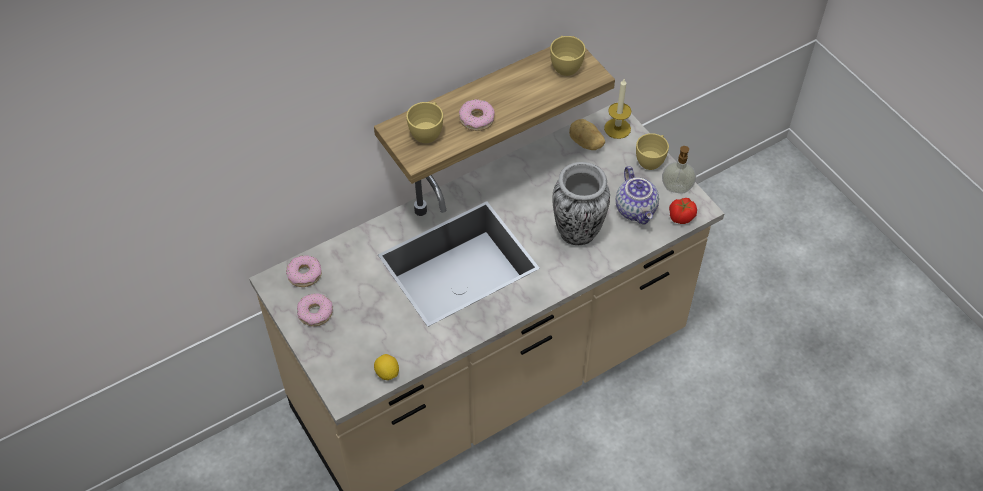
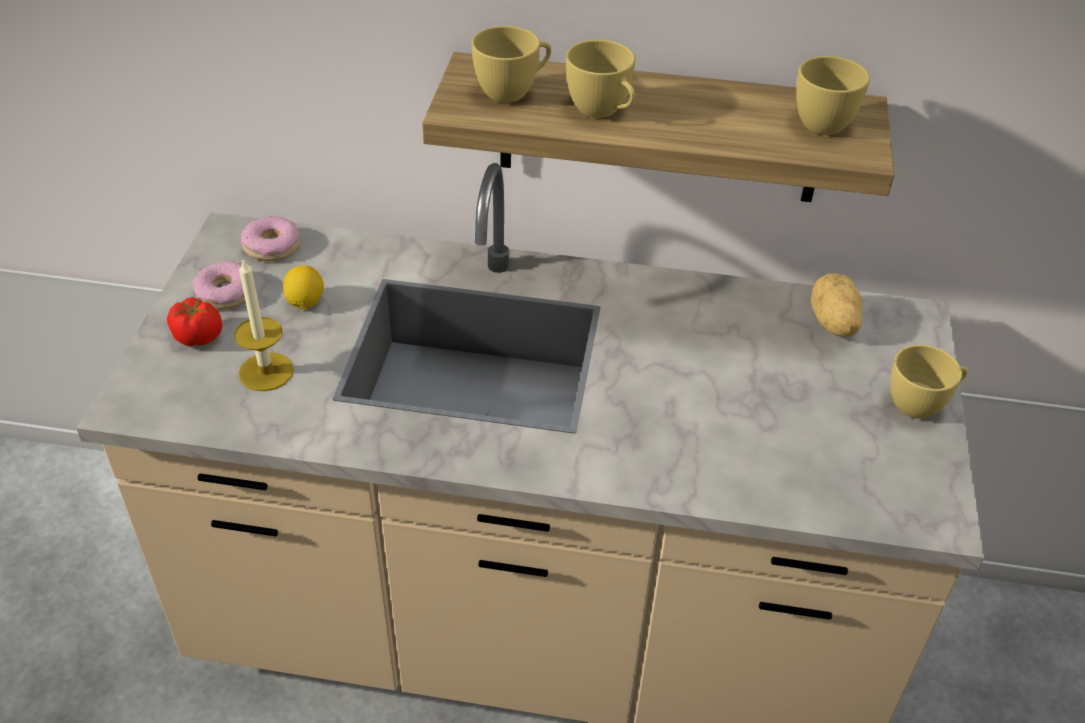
camera: 40 degrees right, 10 degrees down
(387, 373) = (209, 418): lemon -> lemon (305, 302)
(476, 119) = (602, 111): donut -> yellow cup
(577, 233) = (688, 425): vase -> none
(617, 128) = (906, 333): candle -> candle (266, 372)
(636, 209) = (822, 454): teapot -> none
(676, 189) = (925, 468): soap dispenser -> none
(681, 217) = (891, 512): tomato -> tomato (198, 337)

